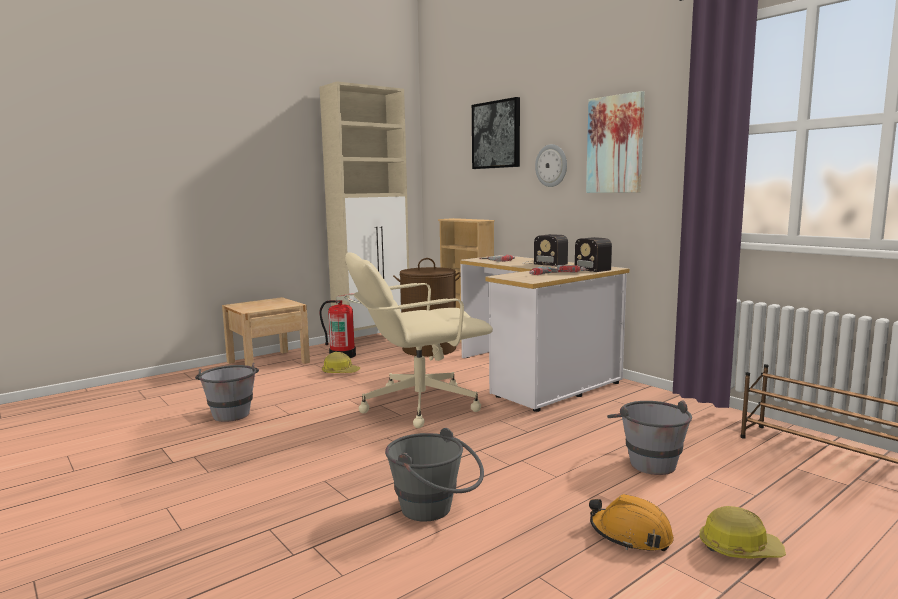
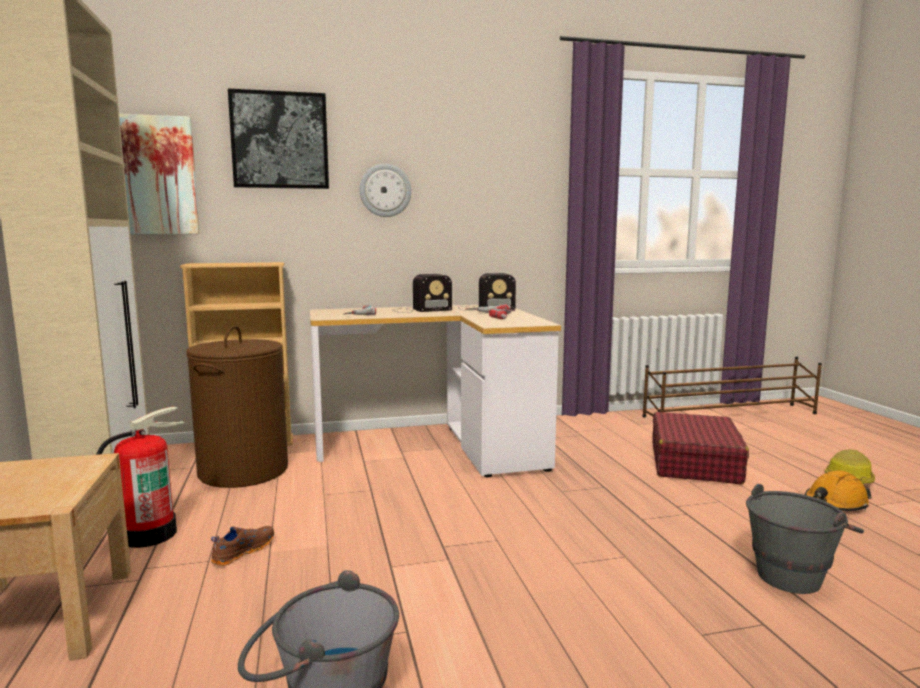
camera: 65 degrees left, 0 degrees up
(340, 372) = (243, 551): hard hat -> brown shoe
(418, 405) = (471, 522): beige office chair -> none
(615, 144) = (475, 172): picture -> picture (155, 176)
(647, 460) = (695, 463): grey bucket -> red suitcase

